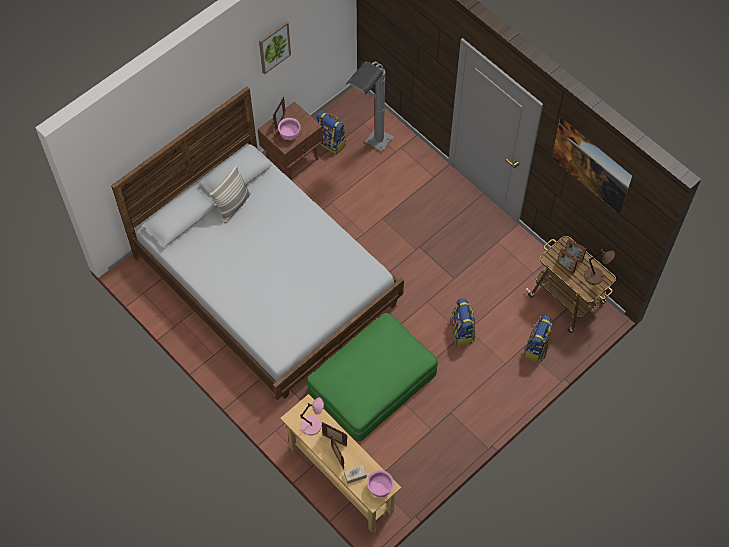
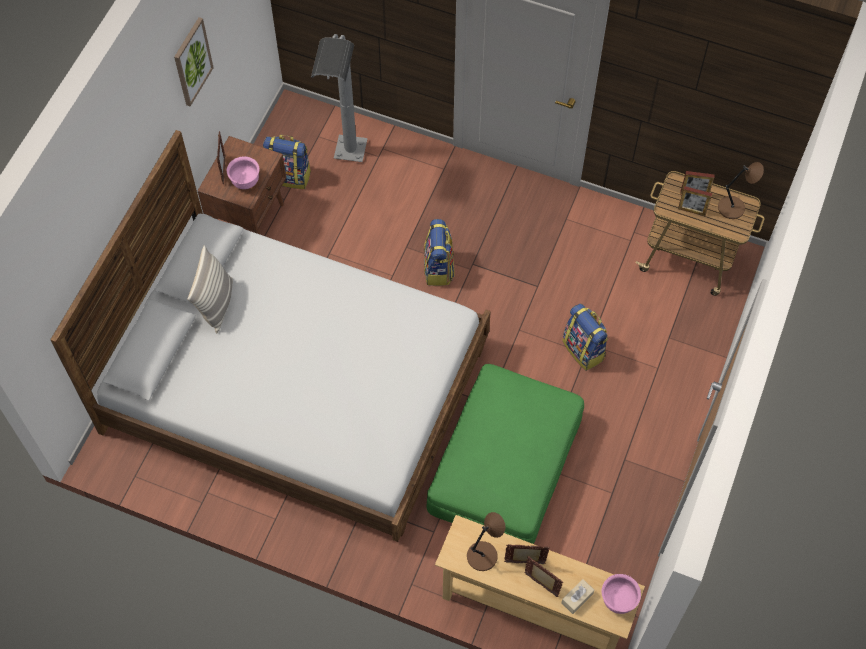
camera: 25 degrees left, 0 degrees up
(312, 425) = (483, 555): pink table lamp -> brown table lamp
(537, 348) = (686, 332): backpack -> backpack (439, 268)
(587, 176) = (697, 74): picture -> none

